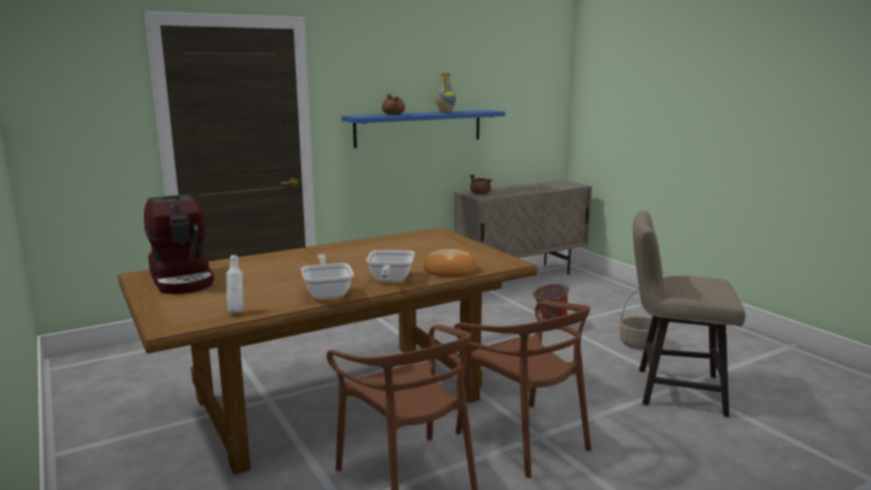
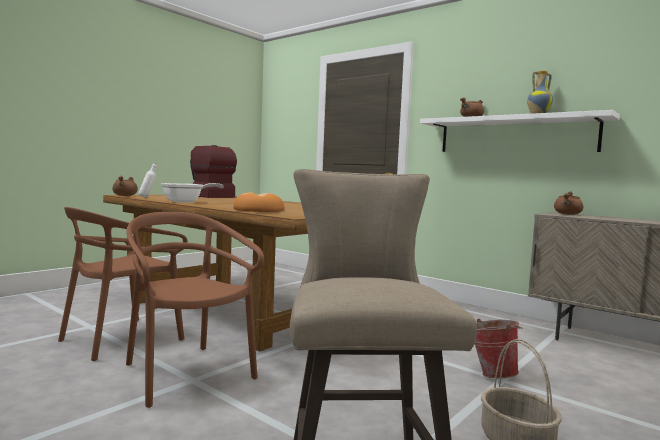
camera: 70 degrees right, 10 degrees down
(179, 325) = (124, 195): none -> brown cooking pot
(183, 279) = (207, 196): coffee machine -> coffee machine turned 90 degrees clockwise
(390, 280) = (220, 205): frying pan -> none
(419, 128) = (515, 135): blue shelf -> white shelf
(524, 439) = (186, 373): brown chair -> brown chair turned 105 degrees clockwise

